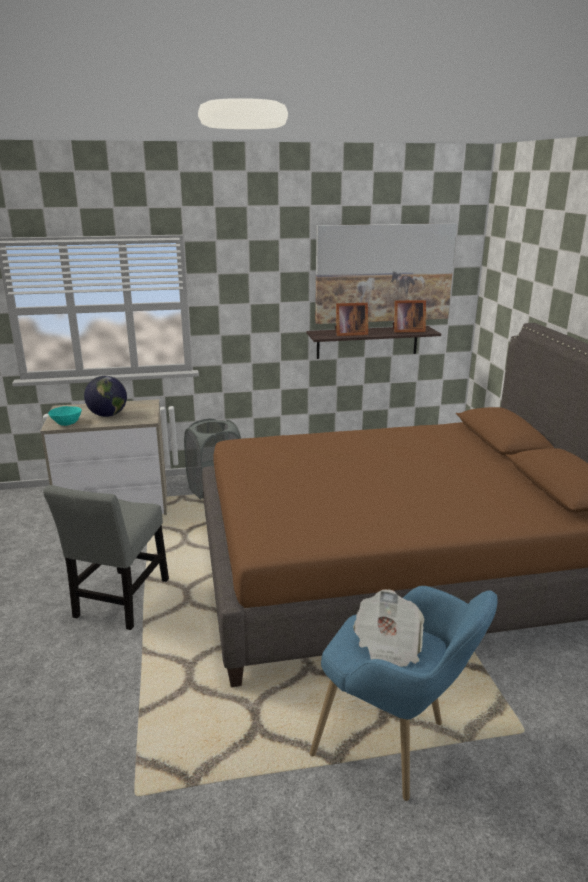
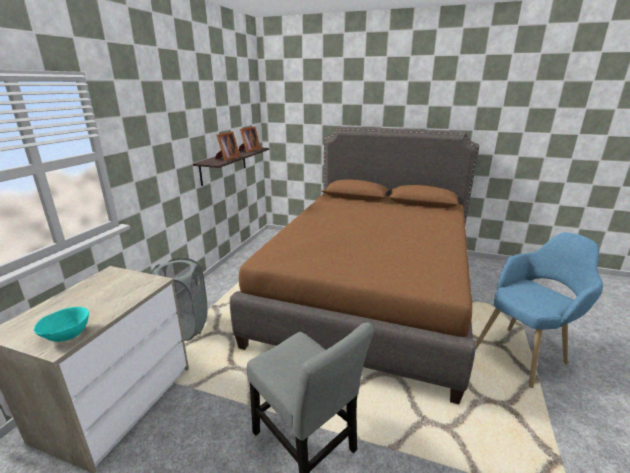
camera: 60 degrees left, 0 degrees up
(108, 415) = (98, 301): globe -> none
(384, 273) = (224, 109): picture -> none
(387, 647) = (534, 295): newspaper -> none

